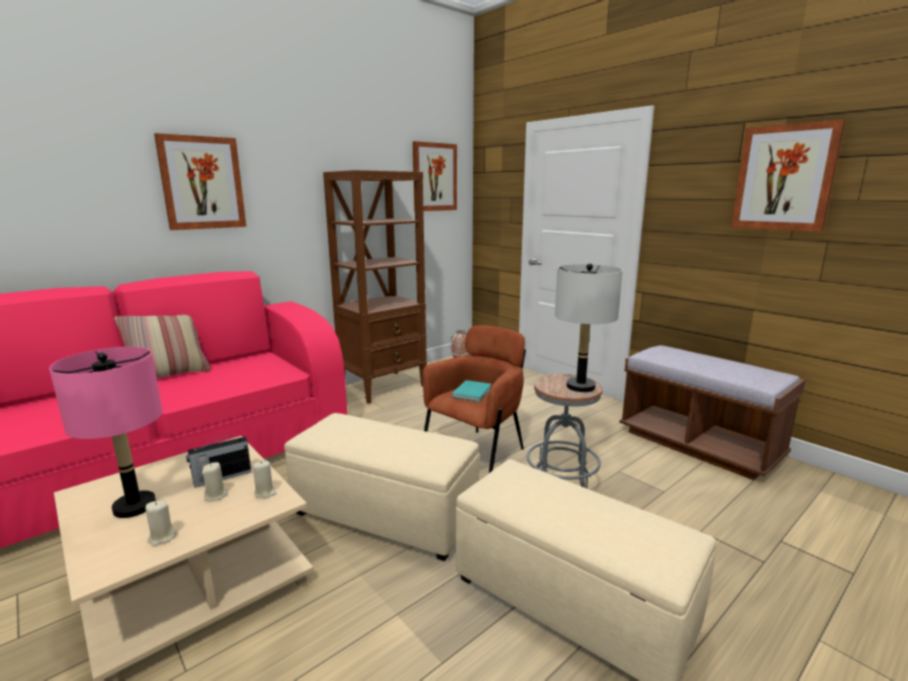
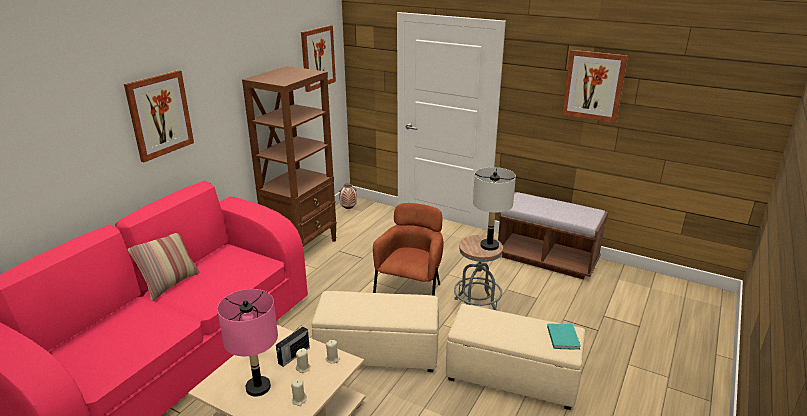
camera: 20 degrees left, 10 degrees up
(473, 392) = (409, 255): turquoise book -> turquoise book (563, 337)

